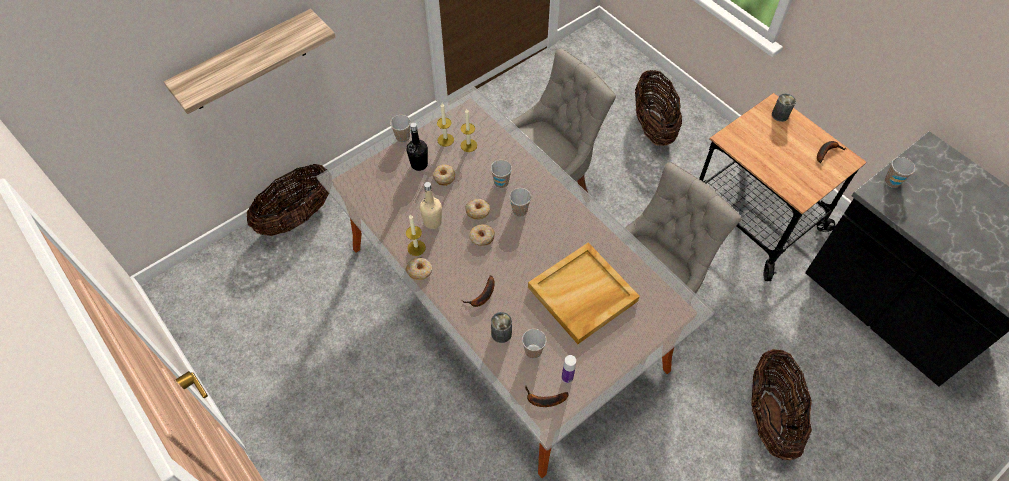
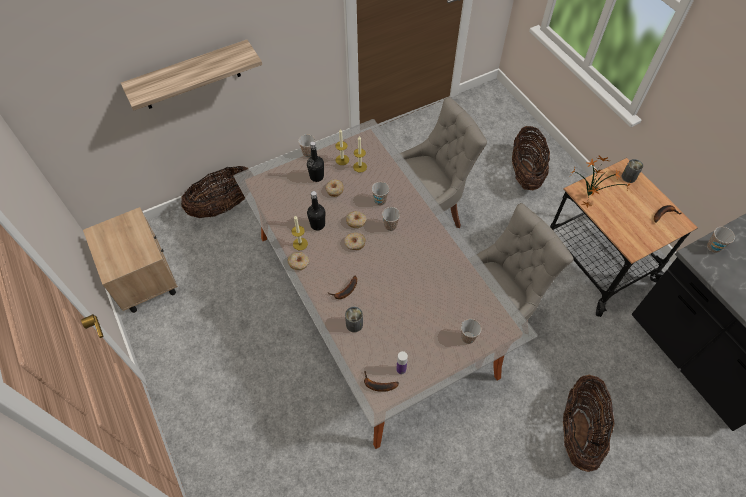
camera: 10 degrees right, 0 degrees up
(217, 322) = (145, 280): none -> beige nightstand
(432, 222) = (317, 224): beige bottle -> black bottle
(533, 351) = (377, 343): cup -> cup (468, 337)
(582, 295) = (428, 303): beige tray -> none
(739, 141) = (588, 195): none -> potted plant

